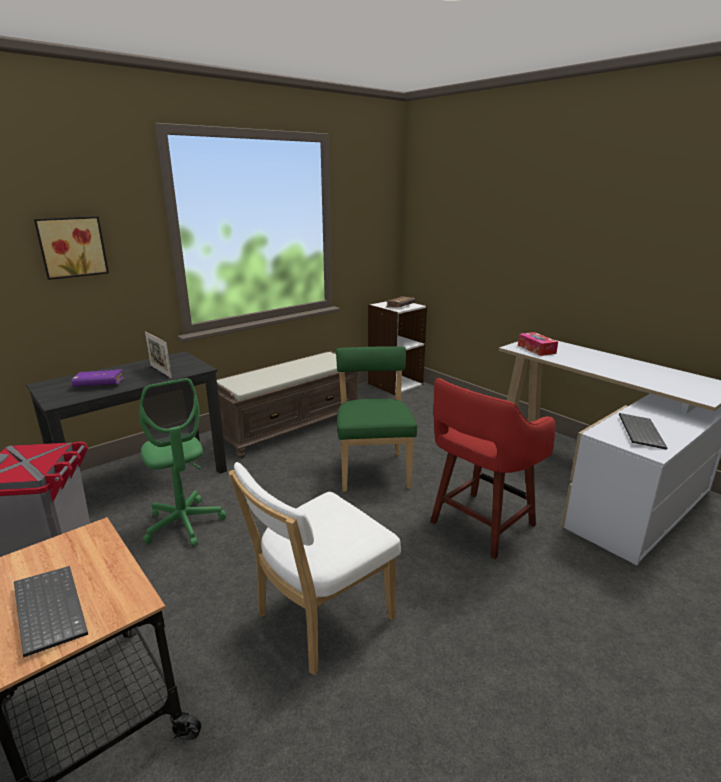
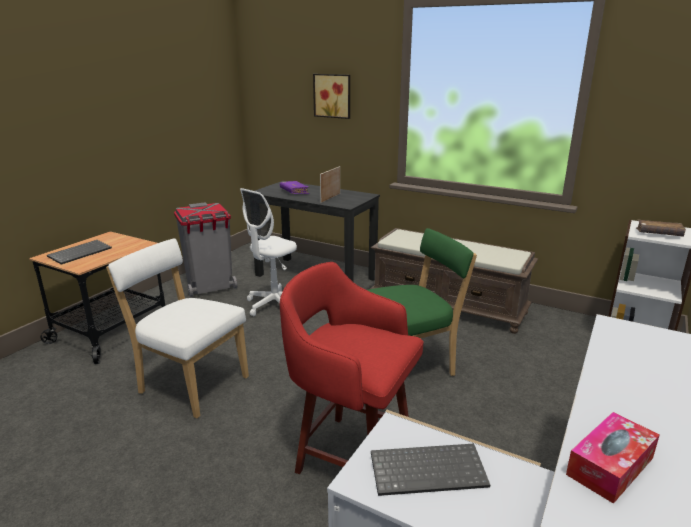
camera: 70 degrees right, 0 degrees up
(184, 524) = (274, 305): green office chair -> white office chair
(536, 349) = (633, 343): tissue box -> tissue box (610, 466)

